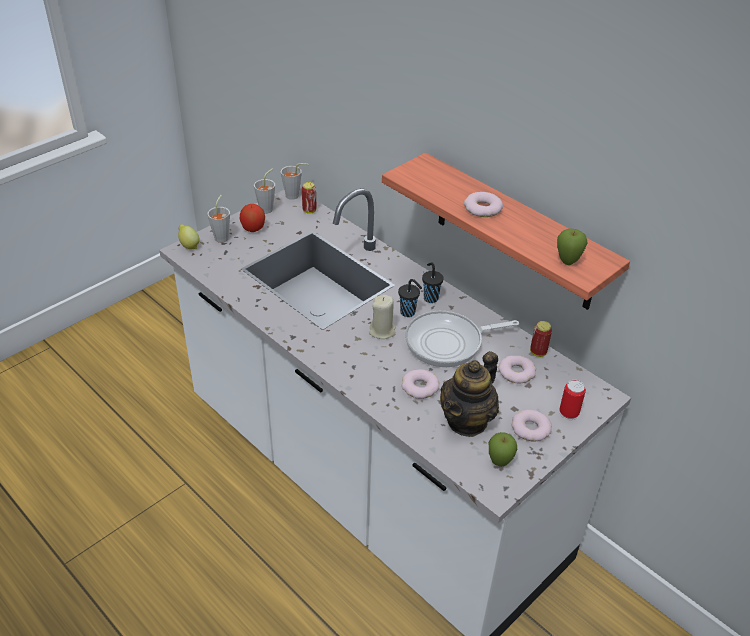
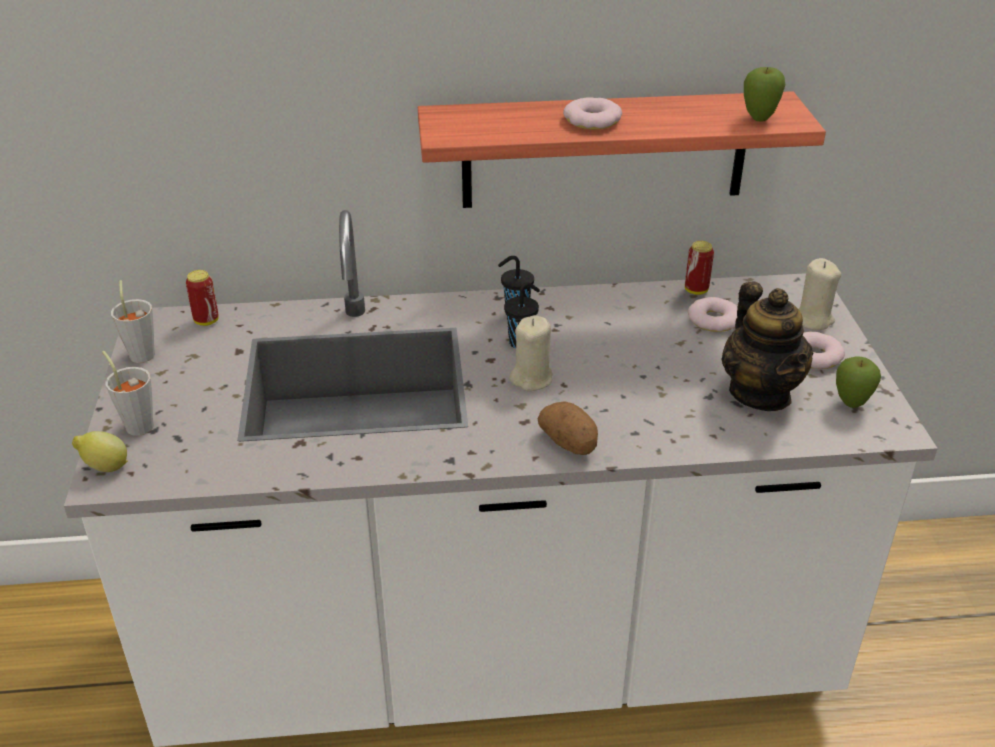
camera: 50 degrees left, 5 degrees down
(253, 228) = (166, 386): apple -> none
(295, 196) = (155, 317): grey cup -> none
(345, 369) = (569, 443): none -> potato
(420, 387) = (667, 400): donut -> none
(448, 343) = (611, 341): frying pan -> none
(569, 413) = (812, 319): can -> beige candle

